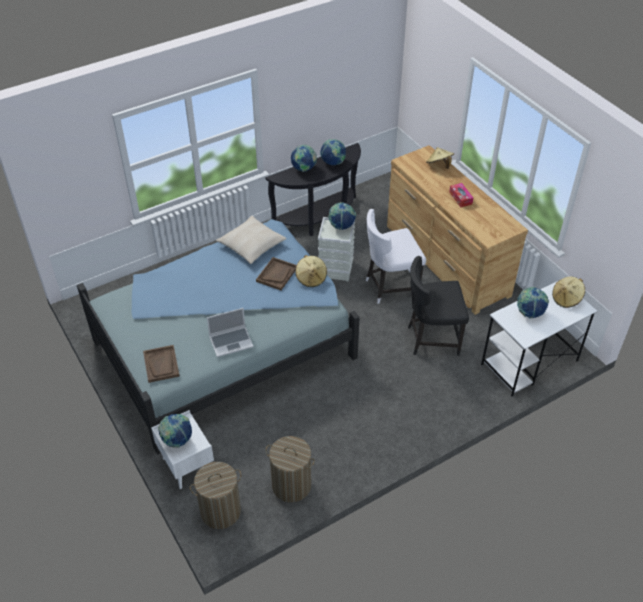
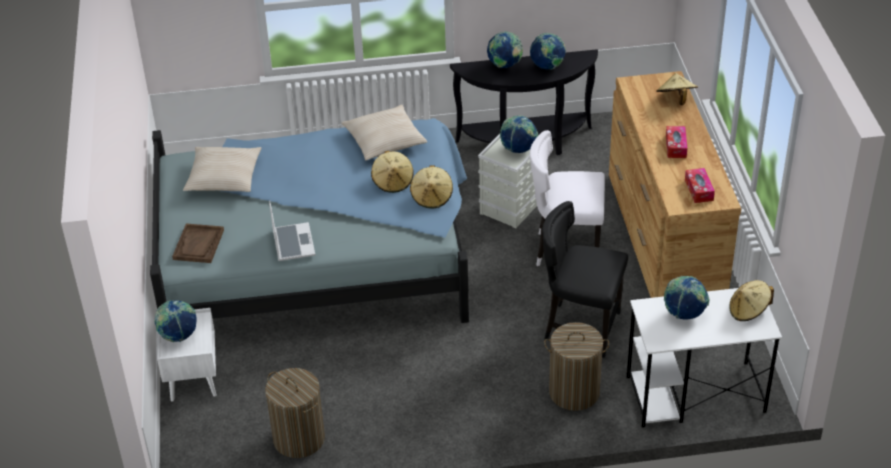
camera: 25 degrees right, 5 degrees down
(150, 305) = (224, 177): none -> beige pillow
(220, 511) = (202, 439): laundry basket -> laundry basket (574, 392)
(231, 341) = (292, 243): laptop -> laptop turned 105 degrees counterclockwise
(277, 274) = (393, 182): brown tray -> beige hat
(494, 224) = (699, 190): none -> tissue box

